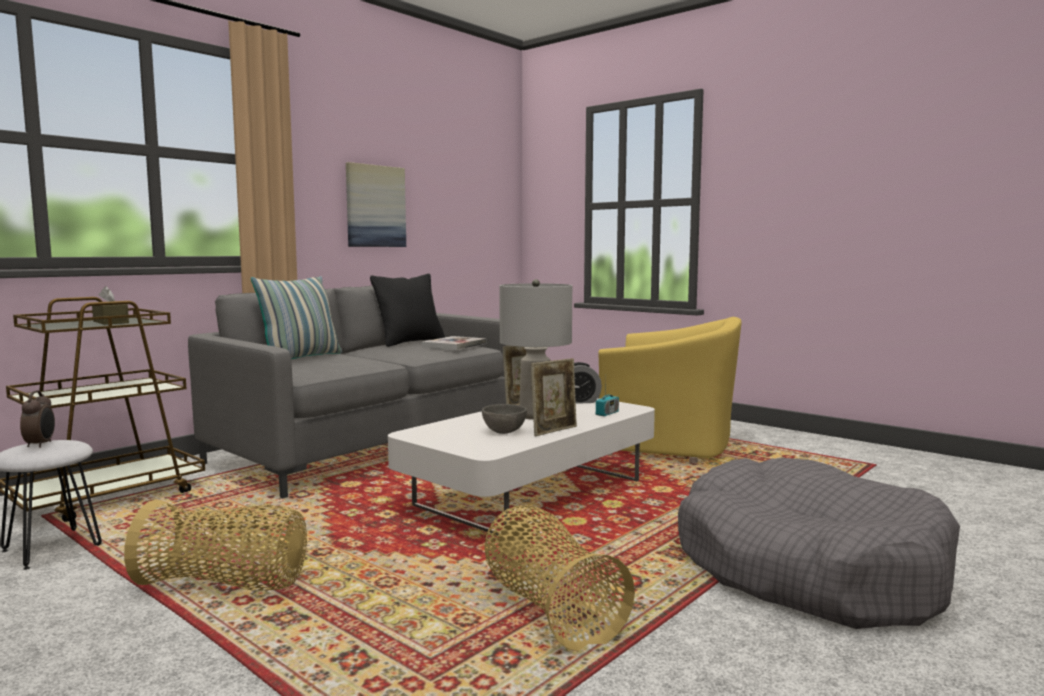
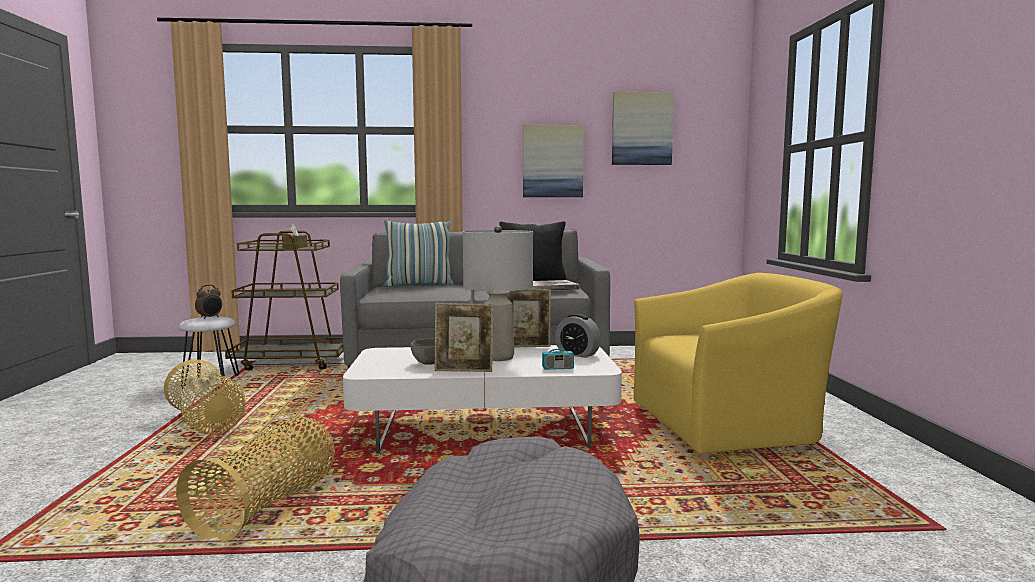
camera: 45 degrees right, 0 degrees up
(449, 176) = (642, 129): none -> picture
(670, 444) = (726, 428): yellow armchair -> yellow armchair turned 75 degrees counterclockwise

